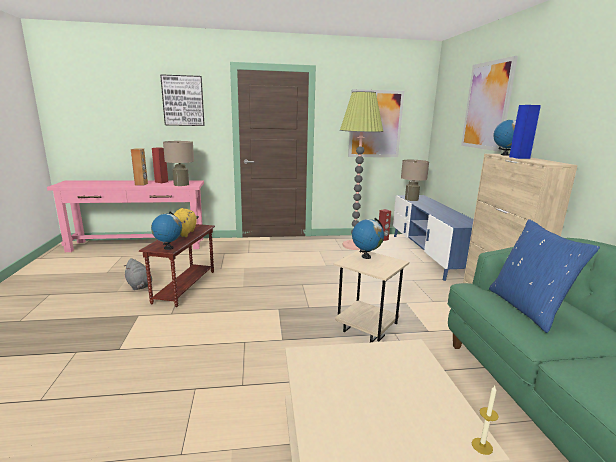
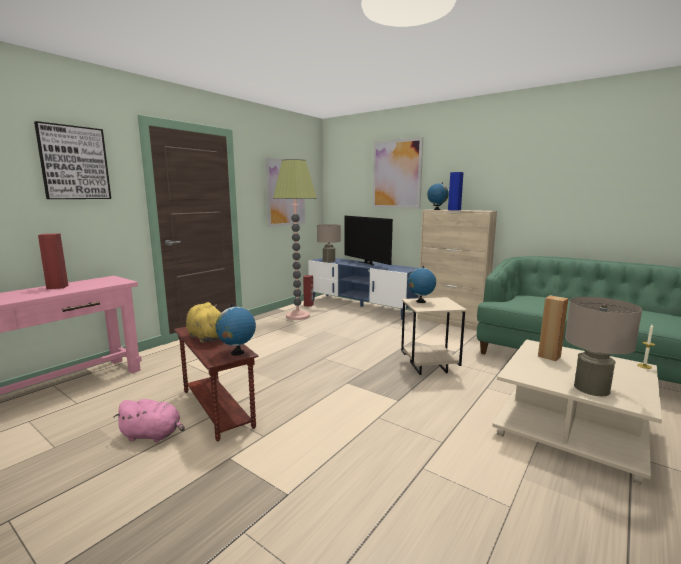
camera: 45 degrees left, 5 degrees down
(139, 286) = (153, 435): grey plush toy -> pink plush toy
(141, 184) = (34, 295): brown speaker -> brown speaker (549, 356)
(181, 184) = (103, 284): beige table lamp -> beige table lamp (591, 388)
(442, 209) = (367, 263): none -> television
(527, 308) = (537, 302): blue pillow -> none

